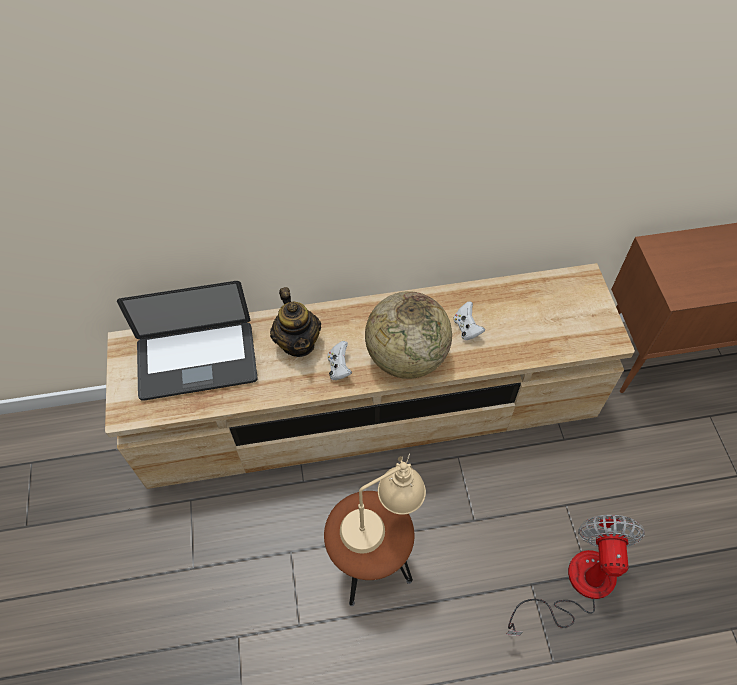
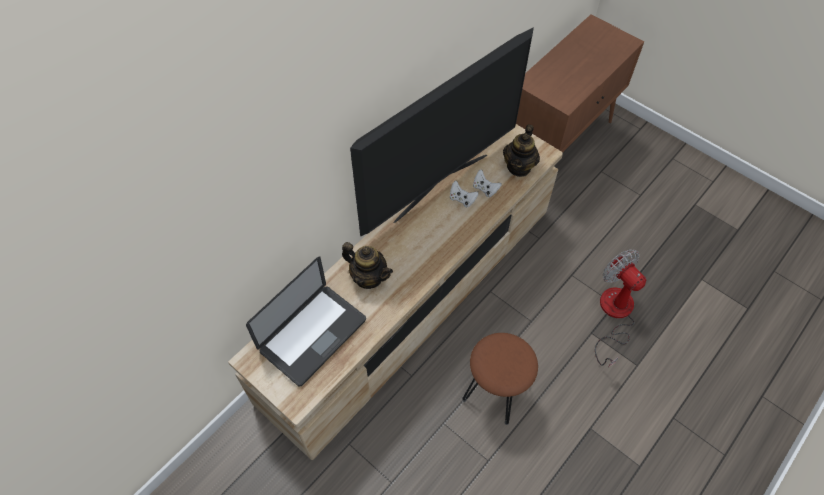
camera: 40 degrees left, 0 degrees up
(339, 367) = (409, 274): white game controller -> white game controller (485, 189)
(381, 523) = (507, 351): beige table lamp -> none
(406, 357) = (443, 240): globe -> none
(456, 300) = (440, 186): none -> television
(565, 334) = (519, 167): none -> teapot

